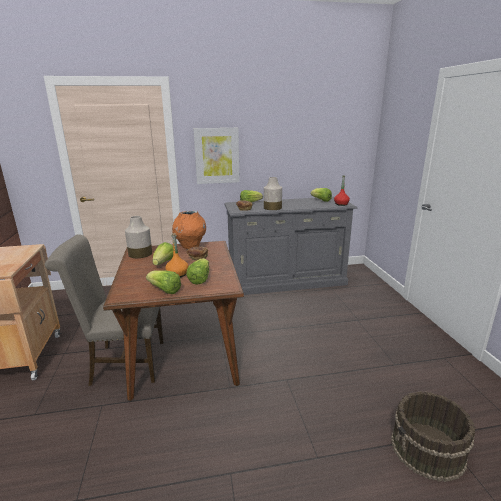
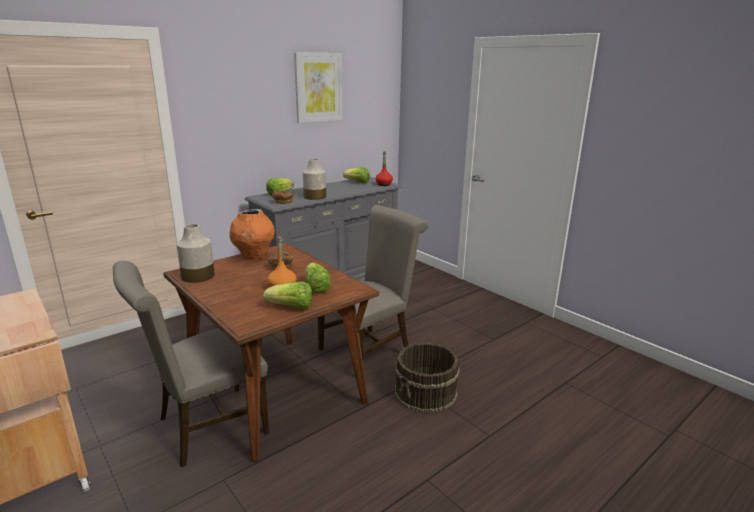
camera: 30 degrees left, 0 degrees up
(164, 263) = (246, 280): lettuce -> none
(217, 156) = (229, 136): picture -> picture (318, 87)
(275, 341) = (369, 350): none -> beige chair
(428, 450) = (563, 397): brown bucket -> brown bucket (426, 393)

